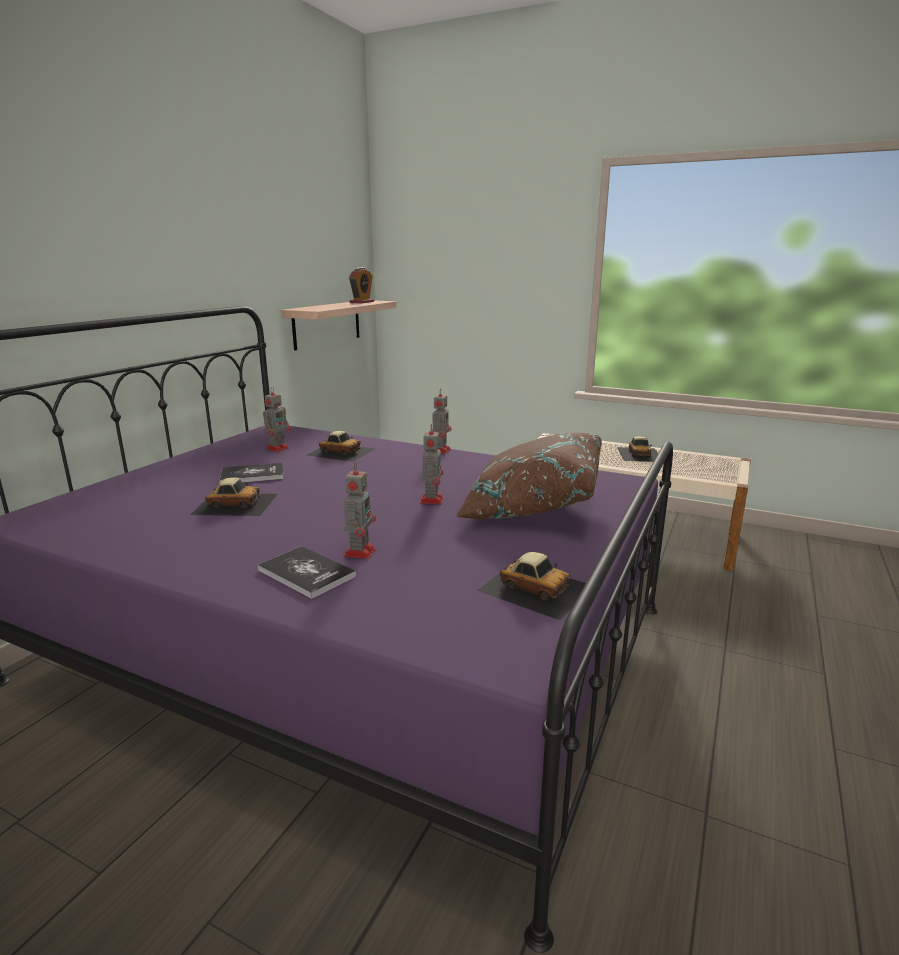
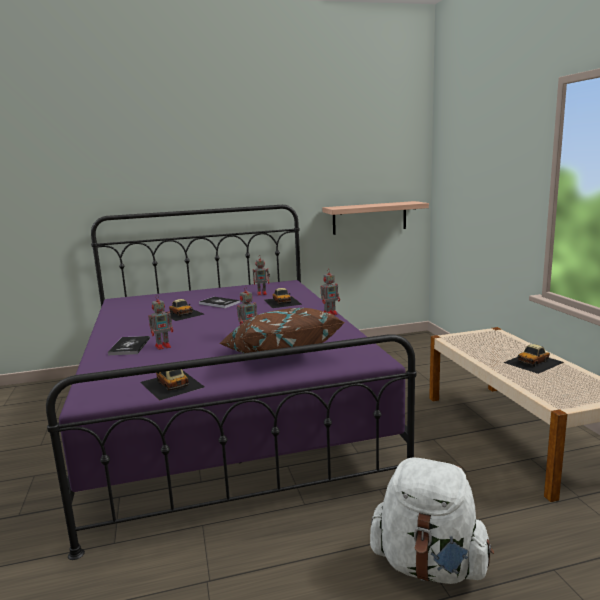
camera: 50 degrees right, 5 degrees down
(362, 302) = (399, 203): alarm clock -> none
(535, 587) = (171, 384): toy car -> toy car turned 150 degrees clockwise
(776, 662) = (428, 565): none -> white backpack

